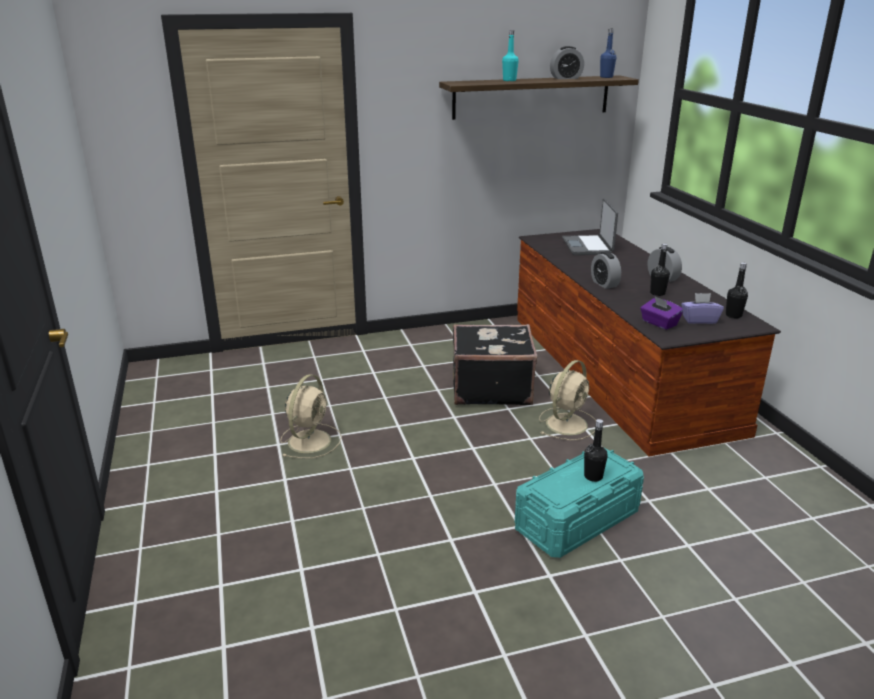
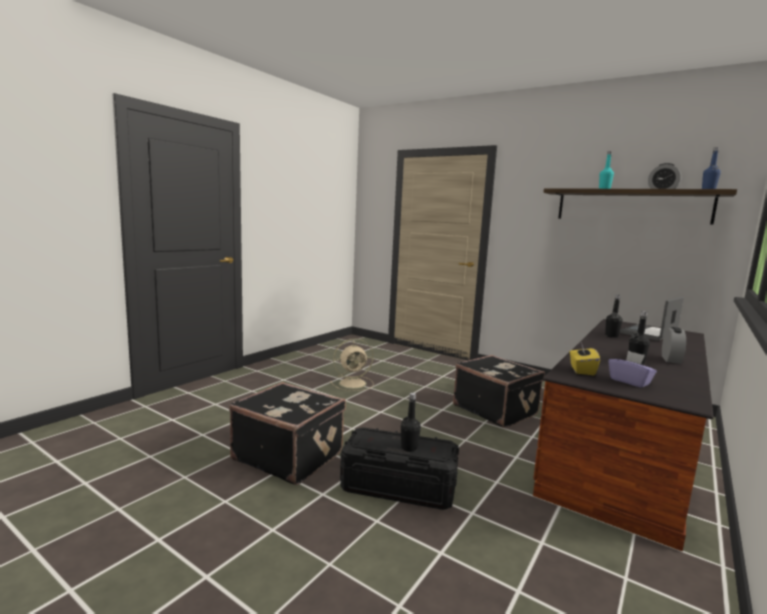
camera: 50 degrees right, 15 degrees down
(448, 569) = (289, 455): none -> black suitcase
(567, 423) = (509, 447): beige fan -> none
(577, 520) = (399, 487): turquoise storage box -> black storage box
(604, 284) = (600, 346): alarm clock -> none
(659, 323) = (581, 370): purple tissue box -> yellow tissue box
(733, 315) = (680, 392): black bottle -> black bottle (611, 336)

